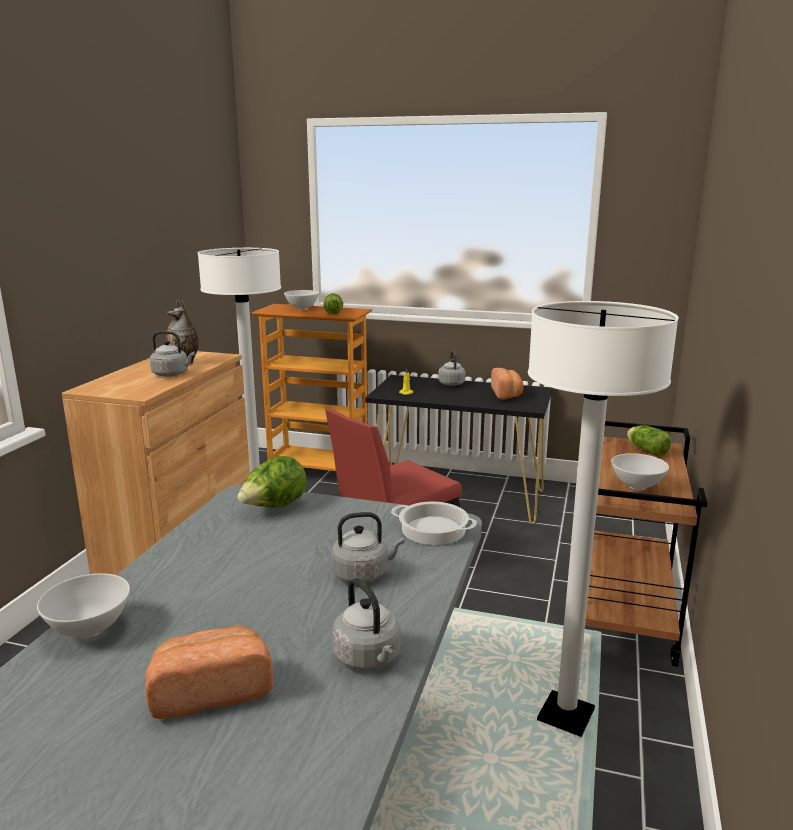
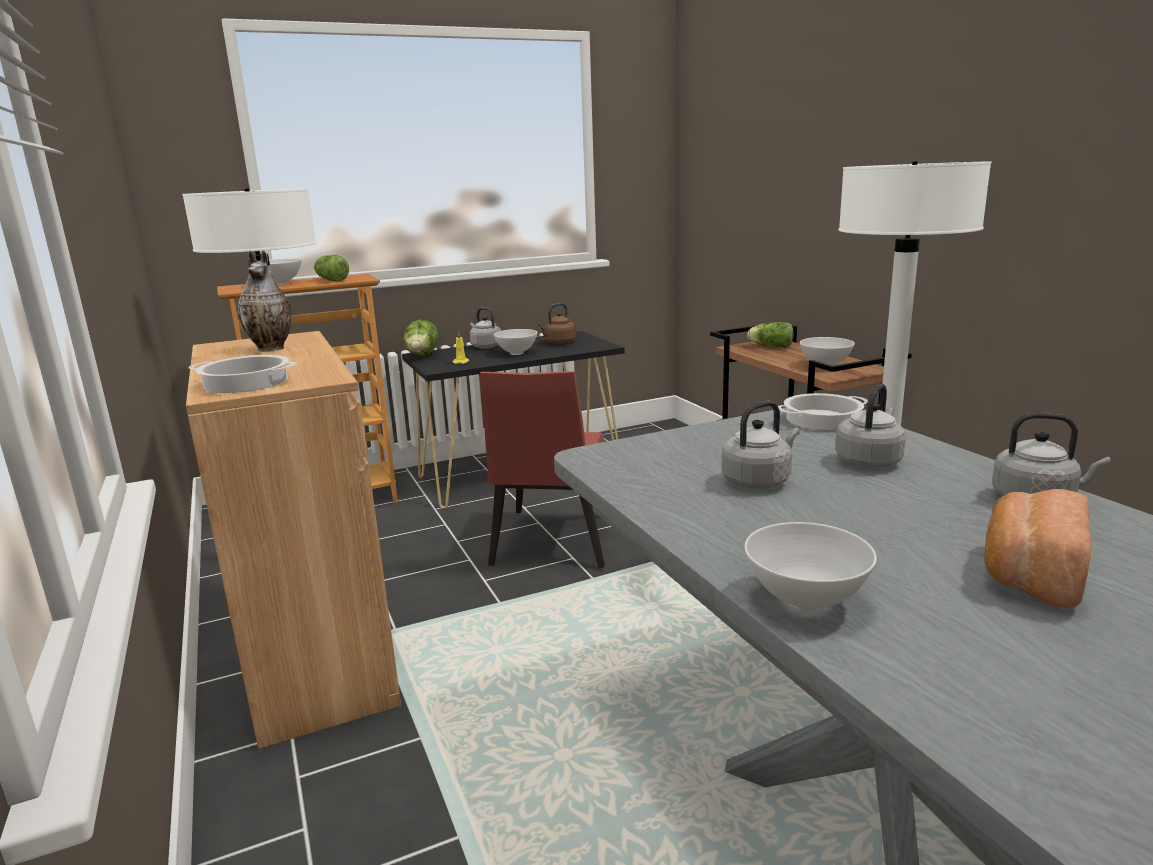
camera: 40 degrees left, 0 degrees up
(112, 385) = (247, 382): none -> cooking pot
(172, 374) = (297, 358): grey kettle -> grey kettle (758, 481)
(274, 507) = (654, 452): lettuce -> lettuce (422, 356)
(457, 396) = (517, 353): none -> white bowl
(507, 394) = (558, 342): bread -> brown kettle

